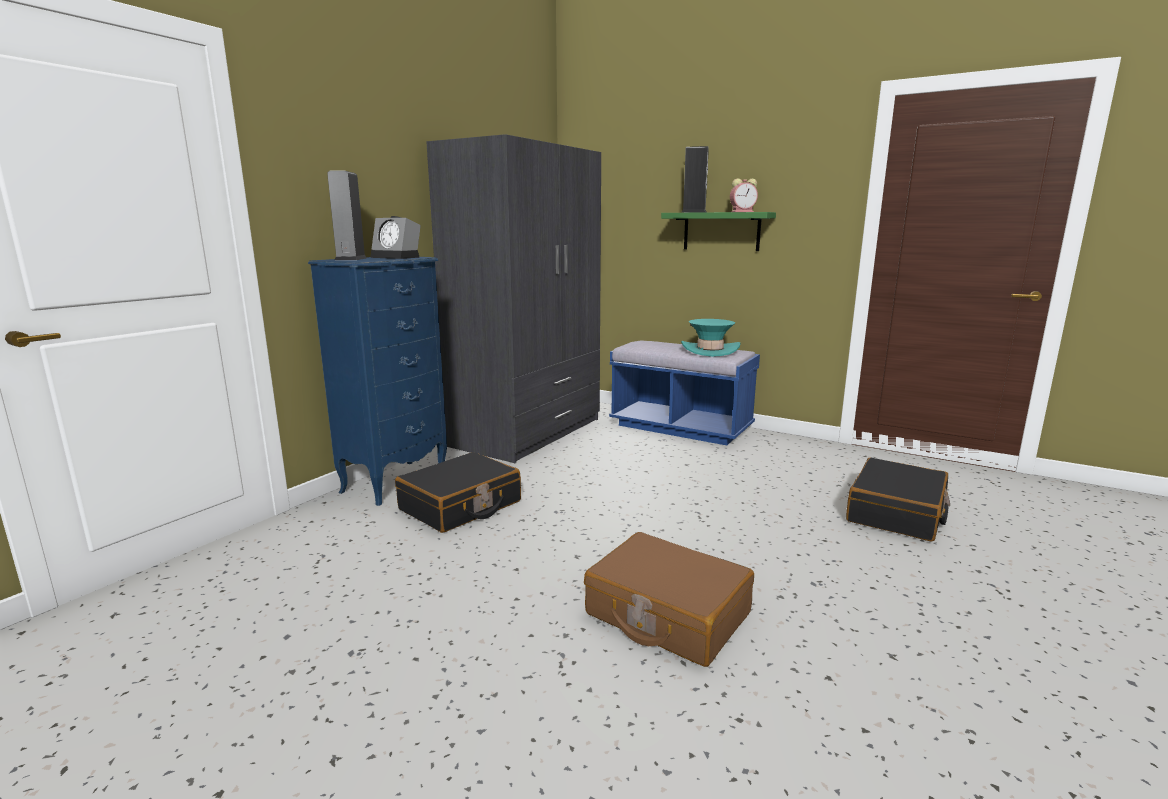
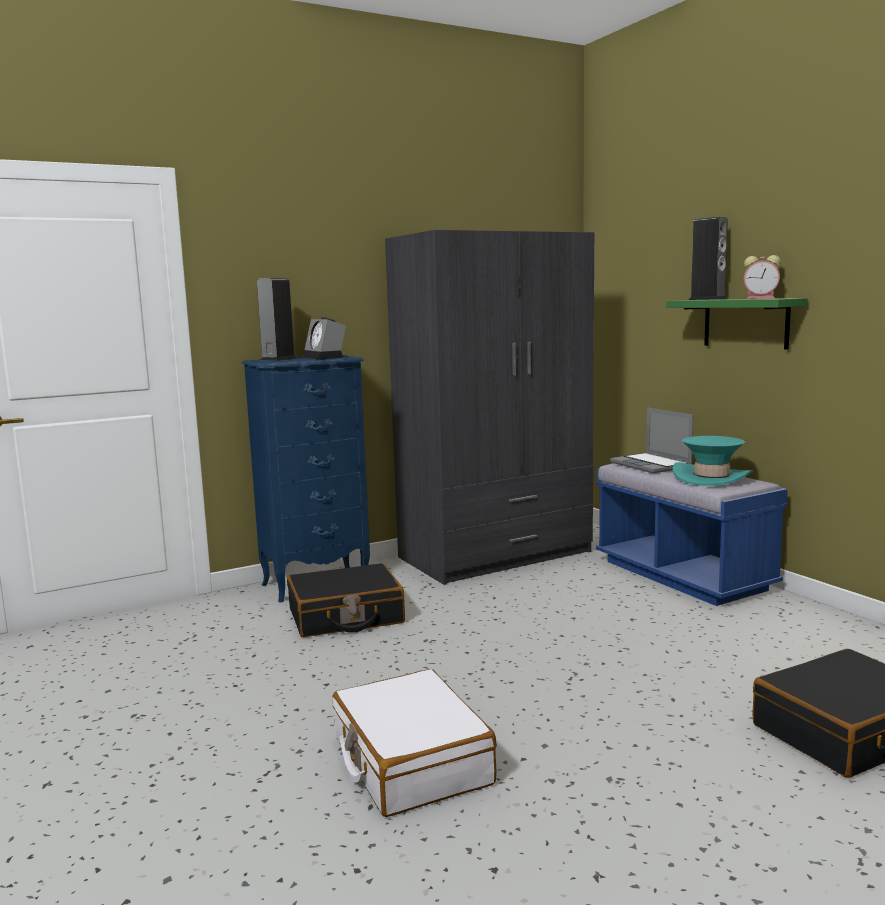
camera: 30 degrees right, 5 degrees down
(654, 345) = (652, 465): none -> laptop
(667, 614) = (410, 761): brown suitcase -> white suitcase

